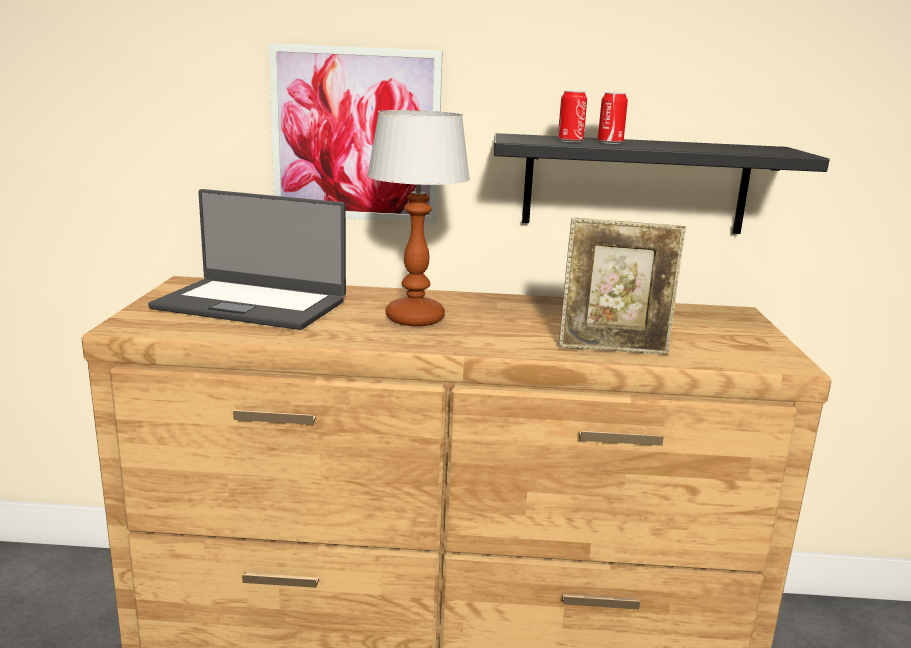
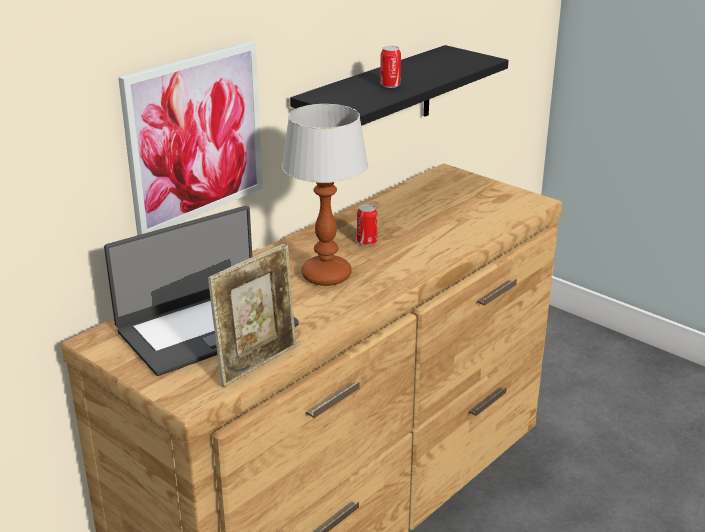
camera: 50 degrees left, 10 degrees up
(570, 141) = (371, 93): can -> can (366, 242)
(613, 349) = (461, 236): picture frame -> picture frame (258, 363)

